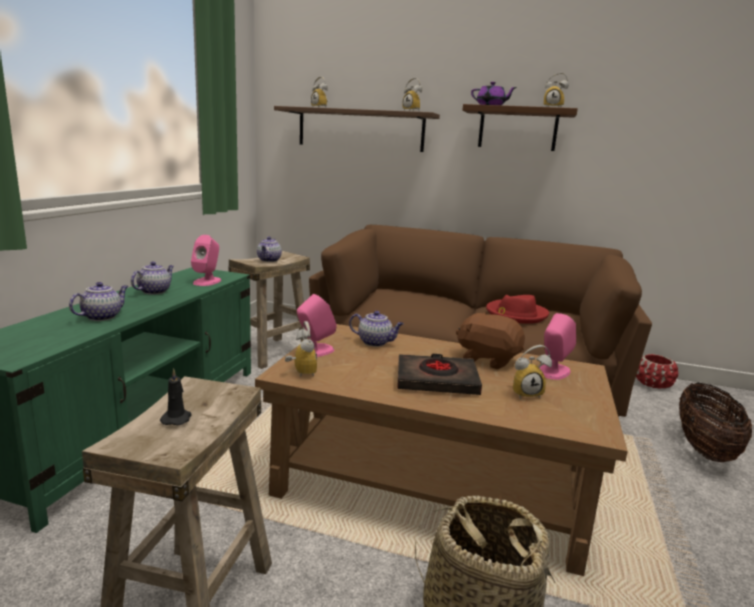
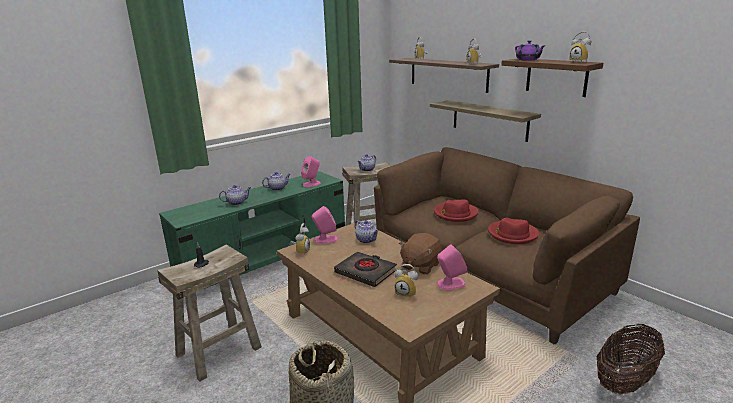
camera: 35 degrees right, 5 degrees up
(425, 187) = (489, 120): none -> shelf
(426, 302) = (455, 214): none -> red hat
(488, 359) = (420, 265): brown plush toy -> brown plush toy turned 120 degrees counterclockwise
(653, 384) = (659, 318): red planter -> none

